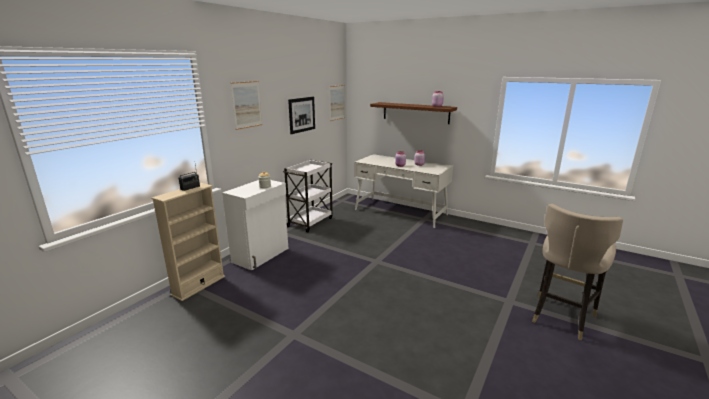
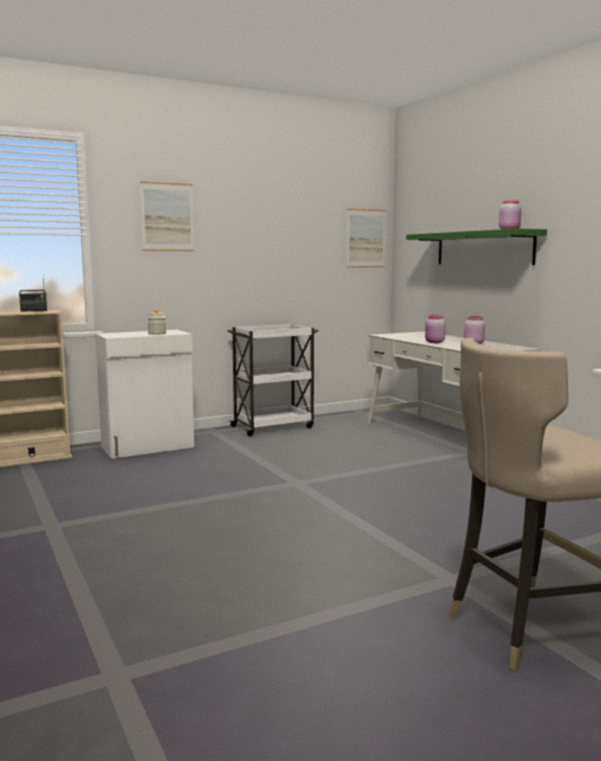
camera: 30 degrees right, 10 degrees down
(302, 114) = (281, 247): picture -> none
(415, 112) = (483, 248): brown shelf -> green shelf

